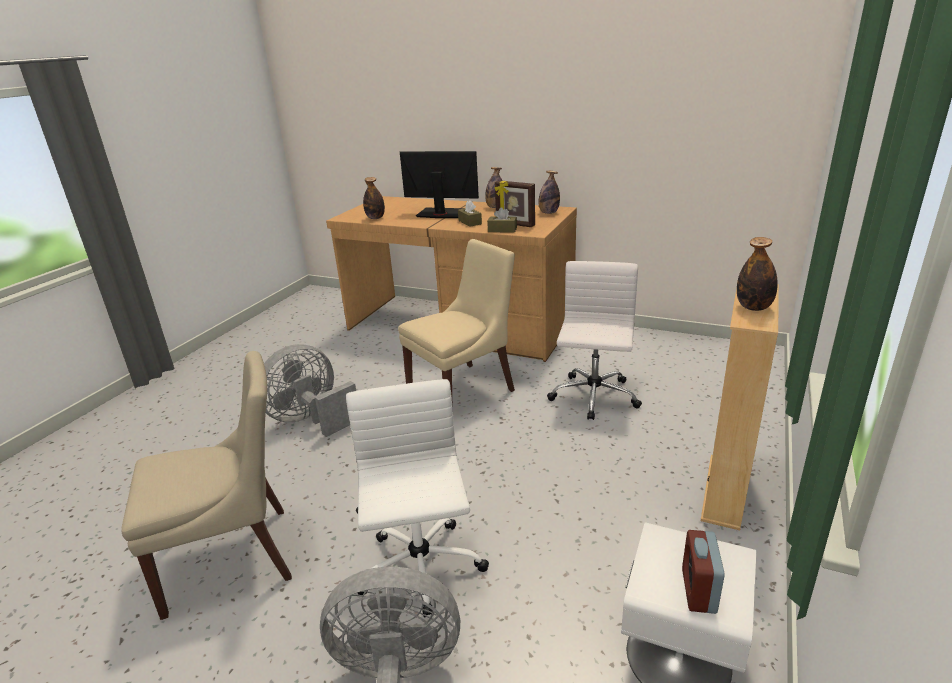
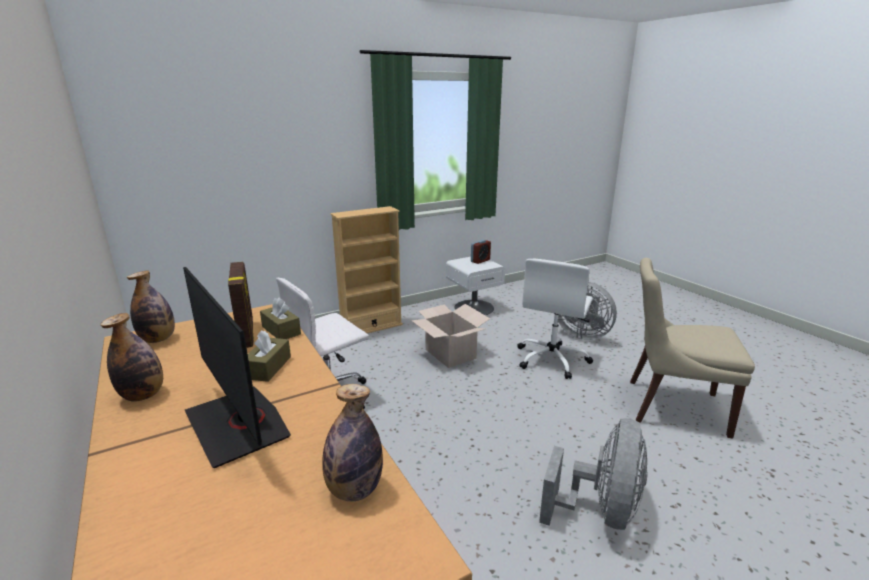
camera: 145 degrees left, 5 degrees down
(311, 420) = (600, 511): grey fan -> grey fan turned 60 degrees counterclockwise
(464, 390) = (412, 460): beige chair -> none
(561, 501) = (451, 354): none -> cardboard box
(753, 307) = (372, 210): bottle -> none

